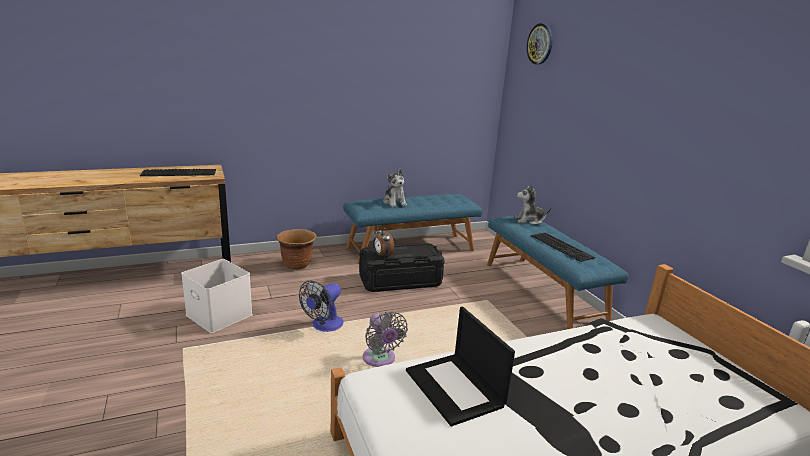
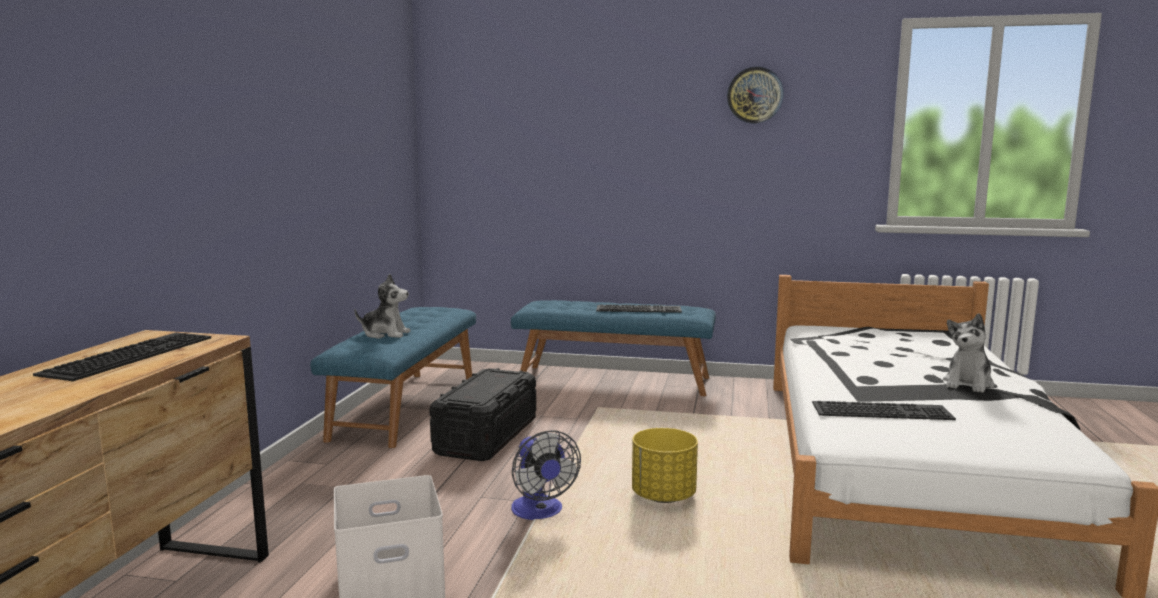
camera: 55 degrees left, 10 degrees down
(297, 265) = (318, 489): brown planter -> none
(380, 360) = (663, 496): grey fan -> yellow planter
(382, 255) = (481, 396): alarm clock -> none
(455, 388) = (882, 410): laptop -> keyboard
(529, 220) = (554, 303): plush toy -> plush toy (968, 384)
(540, 44) = (489, 75): wall clock -> wall clock (755, 95)

